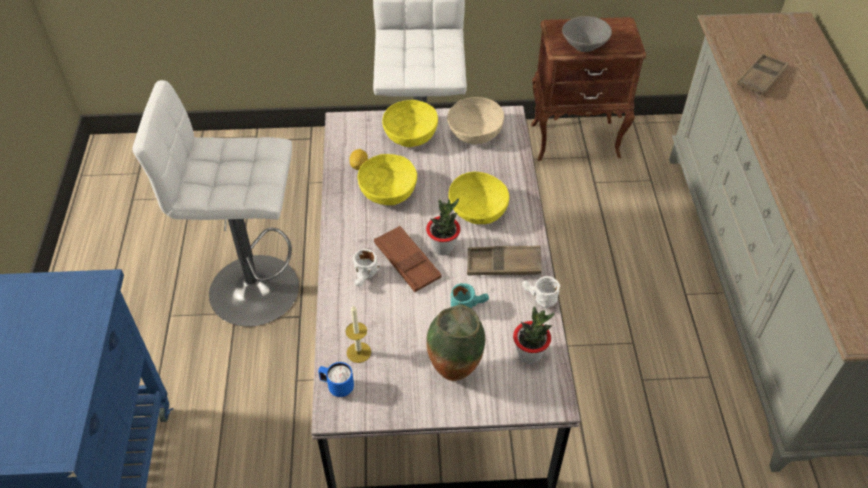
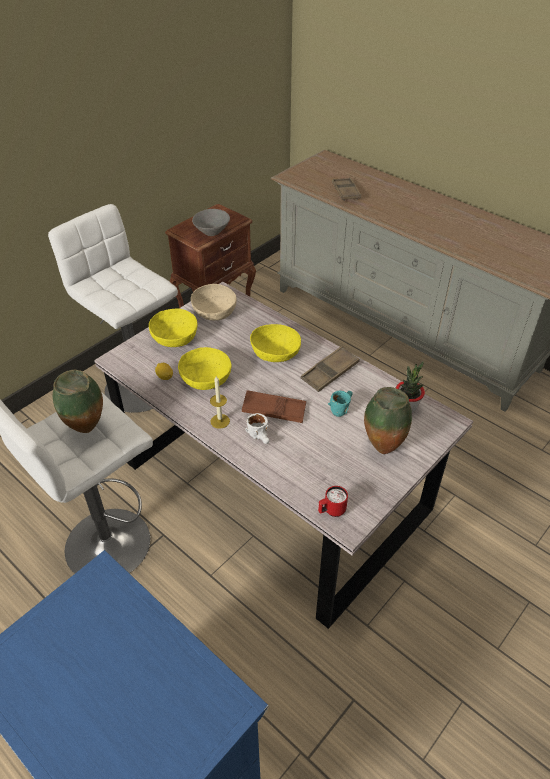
camera: 45 degrees left, 5 degrees down
(240, 169) = (88, 430): none -> vase
(337, 387) = (331, 511): blue mug -> red mug
(358, 352) = (316, 481): candle -> candle (220, 421)
(443, 247) = (283, 387): potted plant -> none
(538, 298) = (371, 376): white mug -> none

